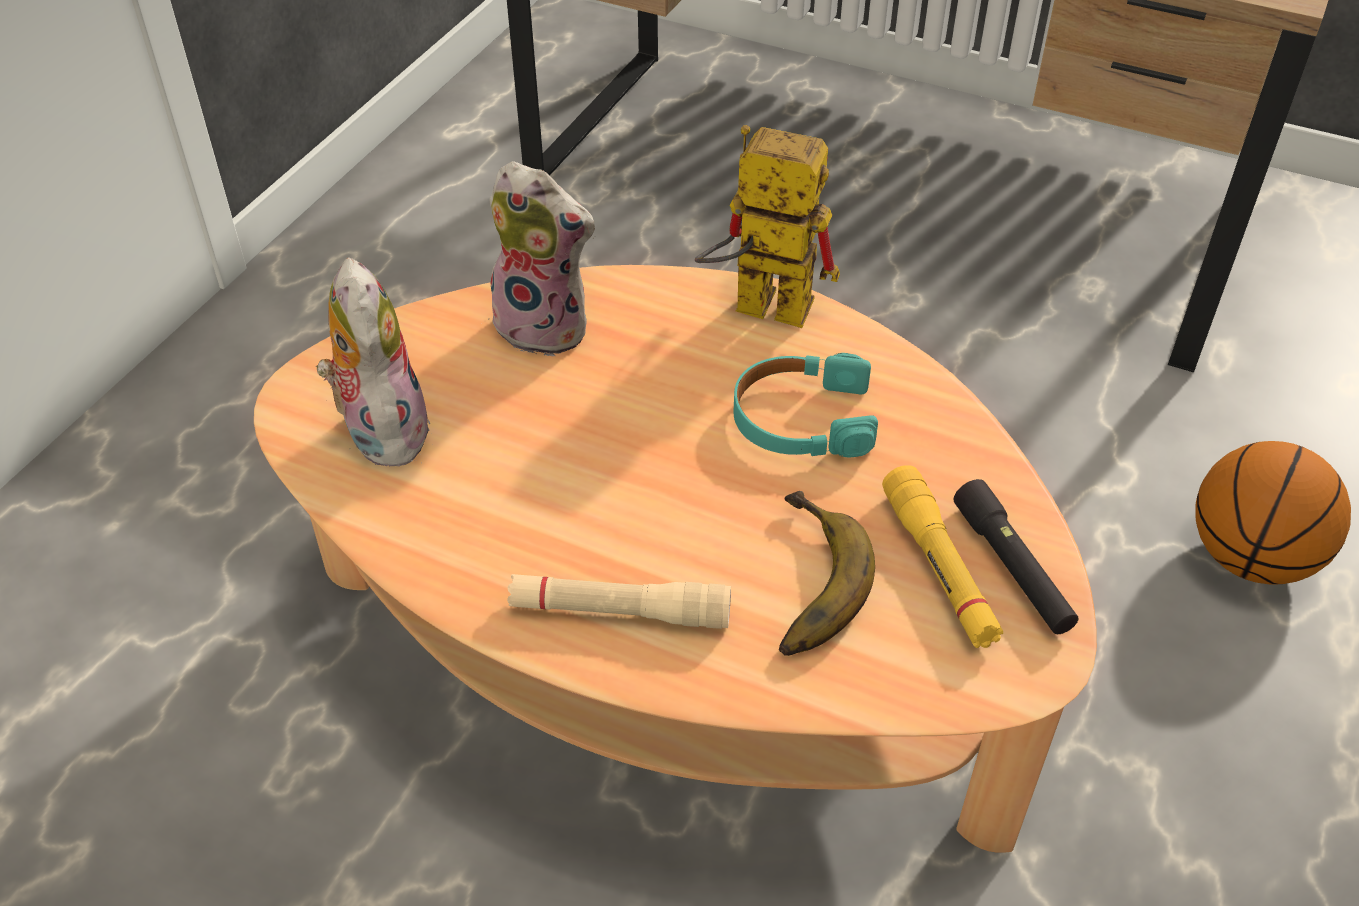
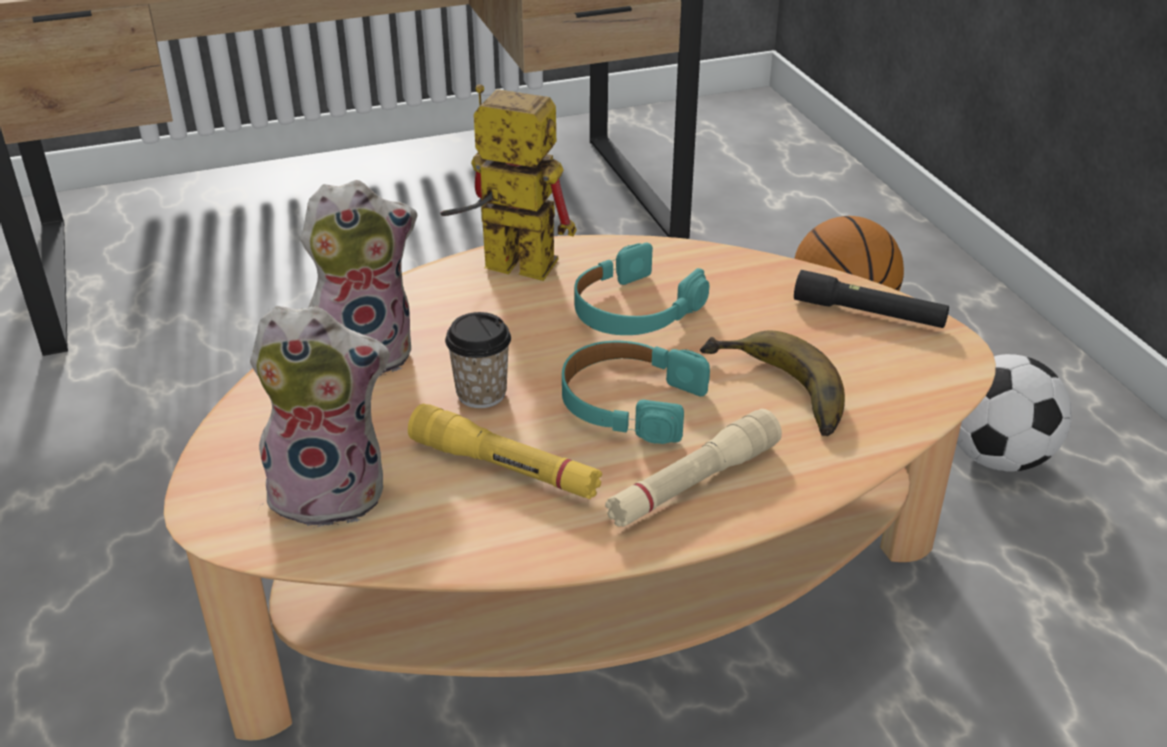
camera: 45 degrees left, 10 degrees down
(381, 429) = (332, 492): plush toy -> plush toy turned 150 degrees clockwise
(578, 418) = (481, 394): none -> cup
(673, 505) = (629, 403): none -> turquoise headphones
(755, 307) = (503, 265): toy robot -> toy robot turned 45 degrees clockwise
(939, 568) = (833, 337): yellow flashlight -> yellow flashlight (504, 467)
(1215, 822) = (998, 457): none -> football

